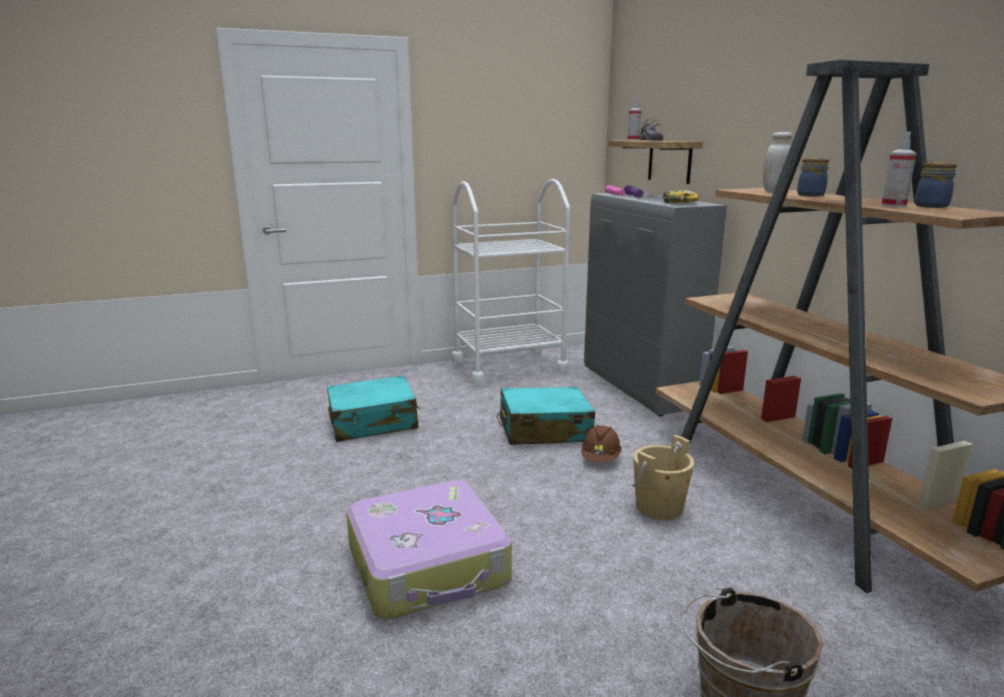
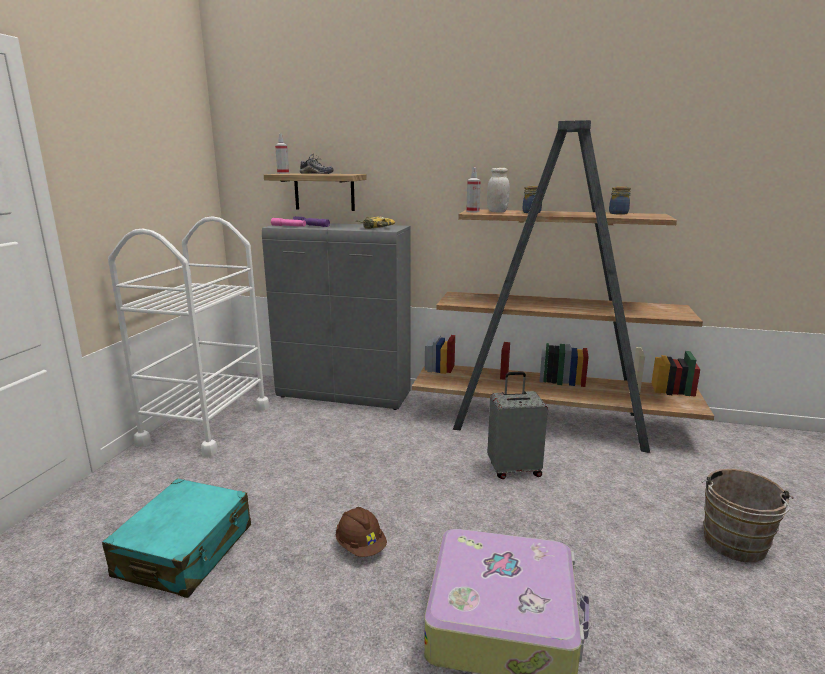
camera: 55 degrees left, 0 degrees up
(544, 430) = (350, 462): turquoise suitcase -> none
(600, 459) = (426, 459): brown hard hat -> brown hard hat (361, 546)
(659, 507) = (514, 469): beige bucket -> grey suitcase
(893, 206) = (609, 215): spray bottle -> spray bottle (472, 211)

